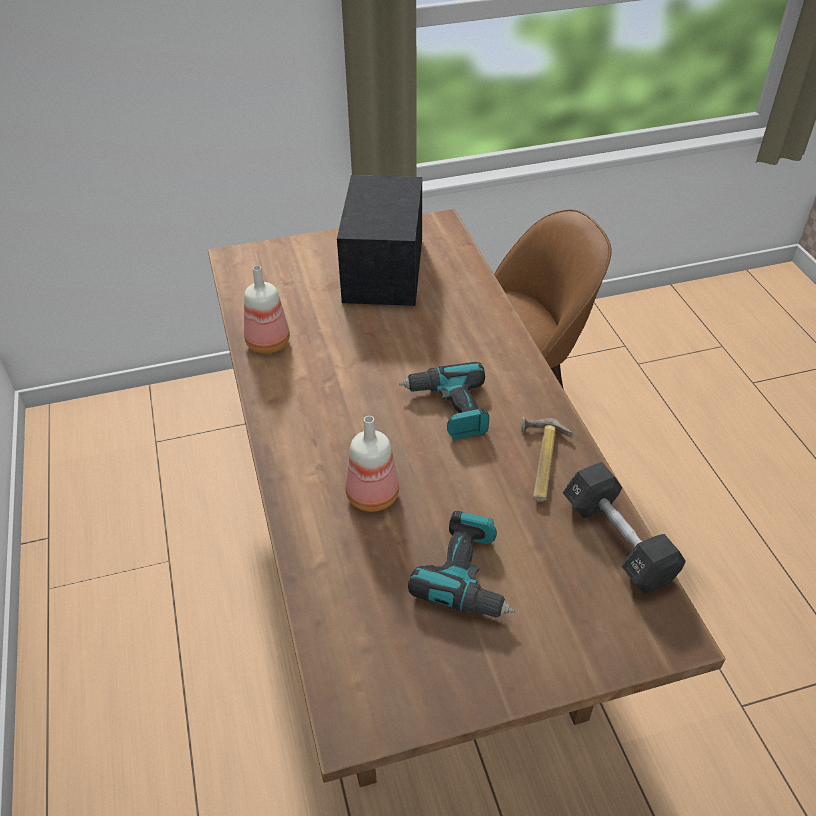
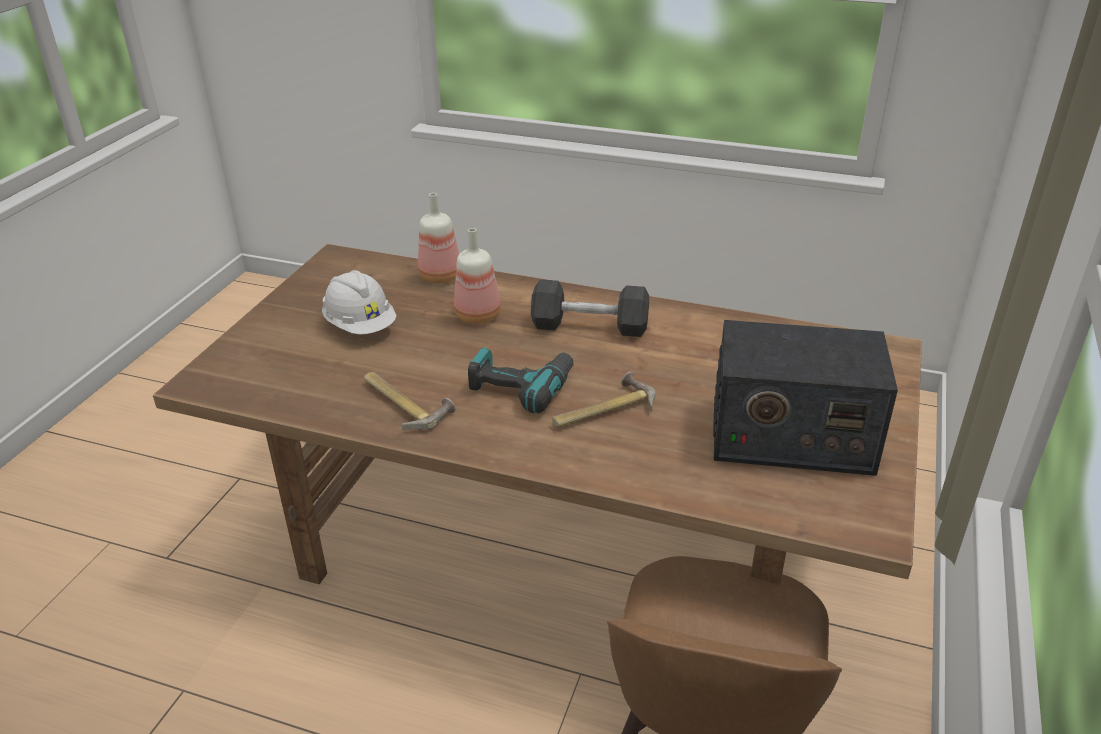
camera: 125 degrees right, 10 degrees down
(267, 343) = (715, 326): bottle -> bottle (440, 276)
(383, 269) = (790, 436): radio -> radio turned 150 degrees clockwise
(436, 354) = (602, 409): none -> hammer
(469, 576) = (360, 326): power drill -> white hard hat
(617, 541) = (287, 400): black dumbbell -> black dumbbell (589, 326)

